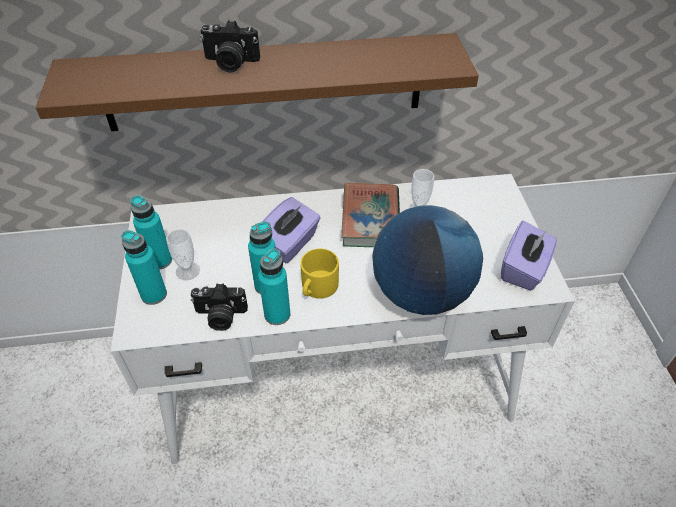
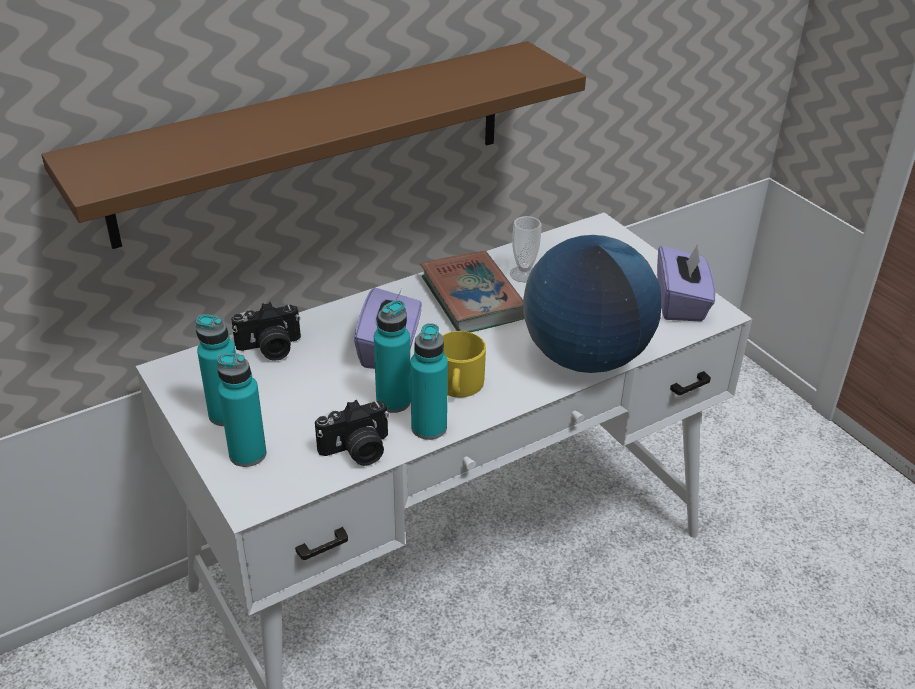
camera: 25 degrees left, 10 degrees down
(187, 271) = (275, 415): cup -> none
(230, 63) = (291, 114): camera -> camera (270, 348)

